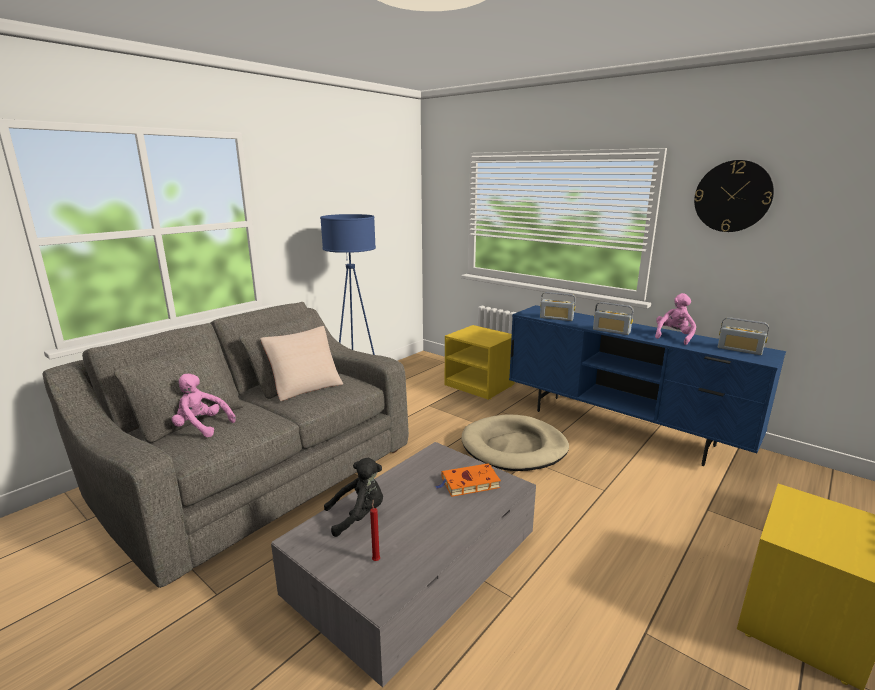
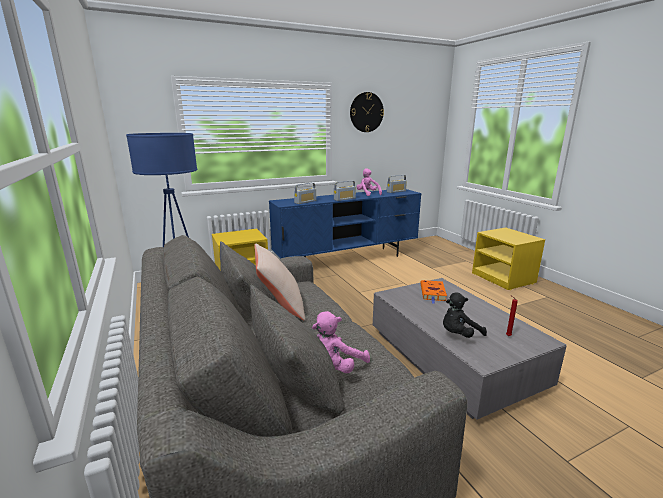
camera: 65 degrees left, 0 degrees up
(358, 516) = (459, 334): black plush toy -> black plush toy turned 120 degrees counterclockwise
(514, 447) = (340, 292): beige dog bed -> none

